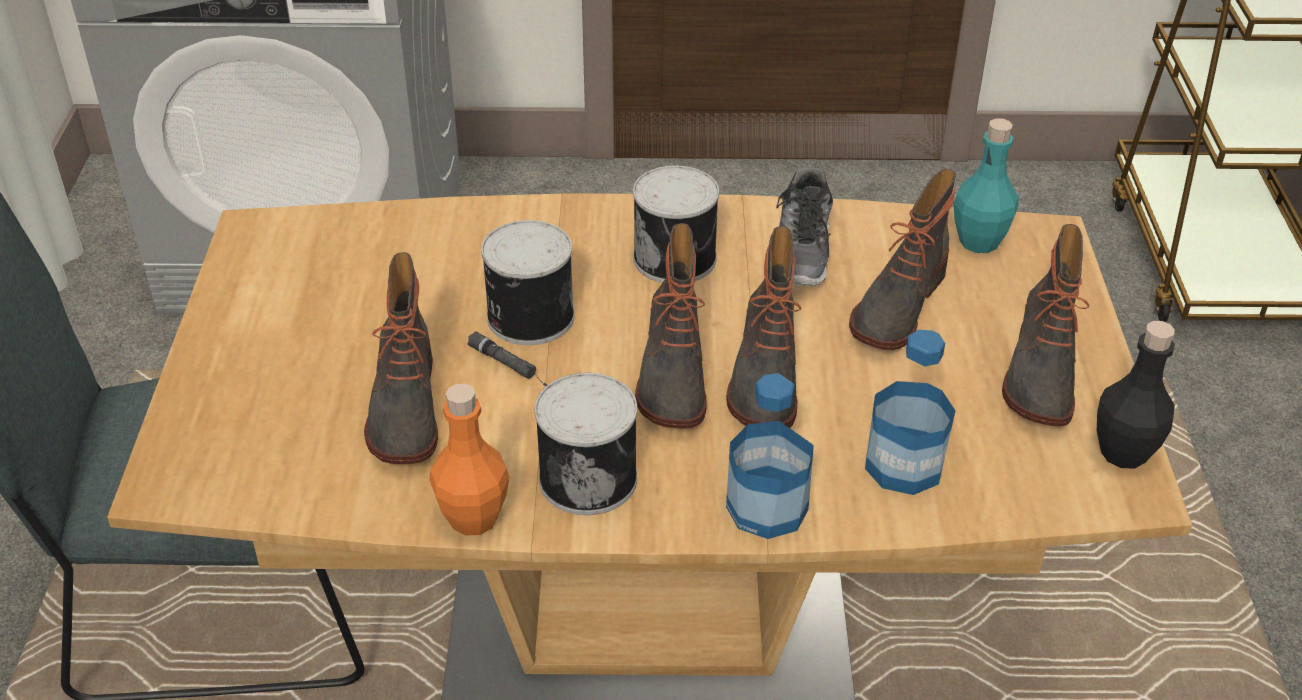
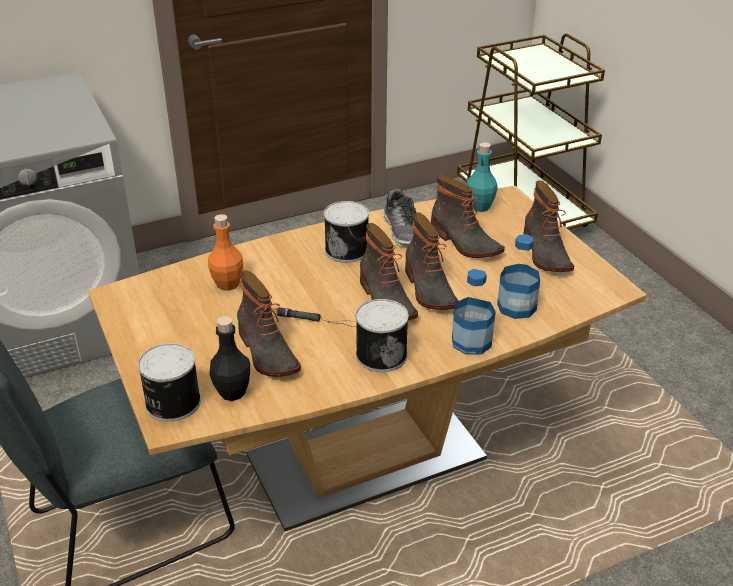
camera: 25 degrees left, 5 degrees down
(473, 518) = (340, 388): orange bottle -> orange bottle (227, 284)
(528, 317) = (295, 295): can -> can (171, 403)
(896, 306) = (464, 243): boot -> boot turned 45 degrees counterclockwise
(1123, 453) = (601, 275): black bottle -> black bottle (232, 392)

